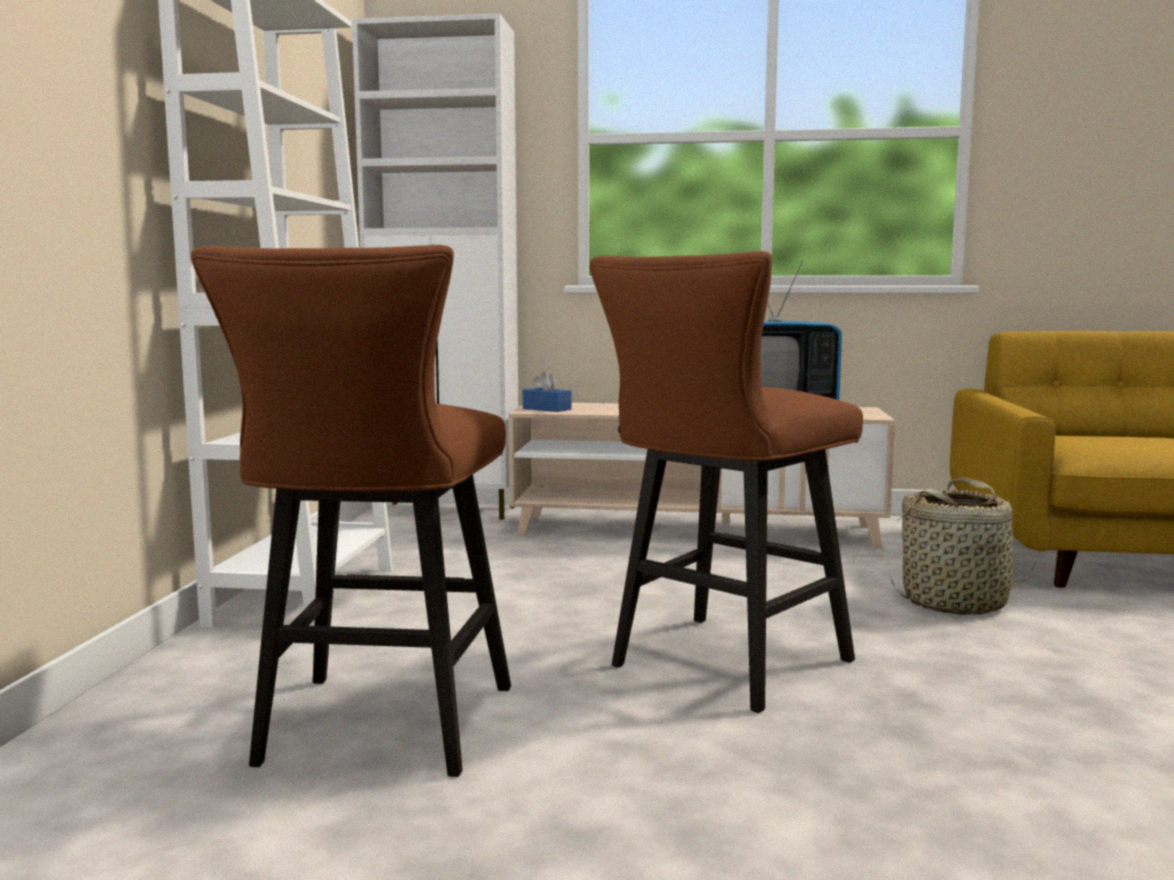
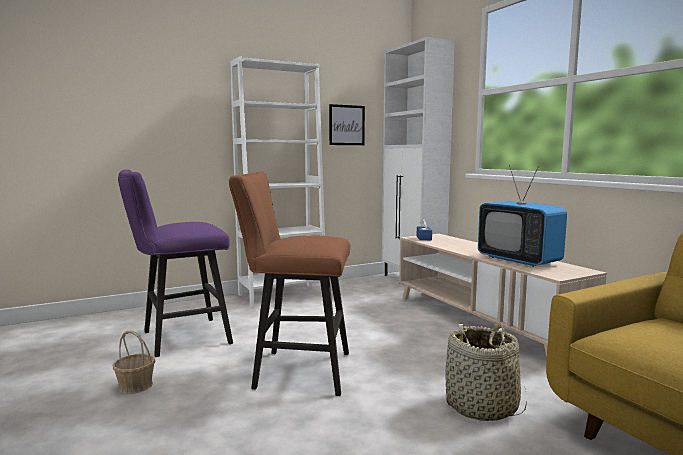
camera: 55 degrees right, 0 degrees up
(311, 176) = (346, 125): none -> picture
(379, 732) = (179, 338): brown stool -> purple stool
(606, 823) = (135, 386): none -> basket

